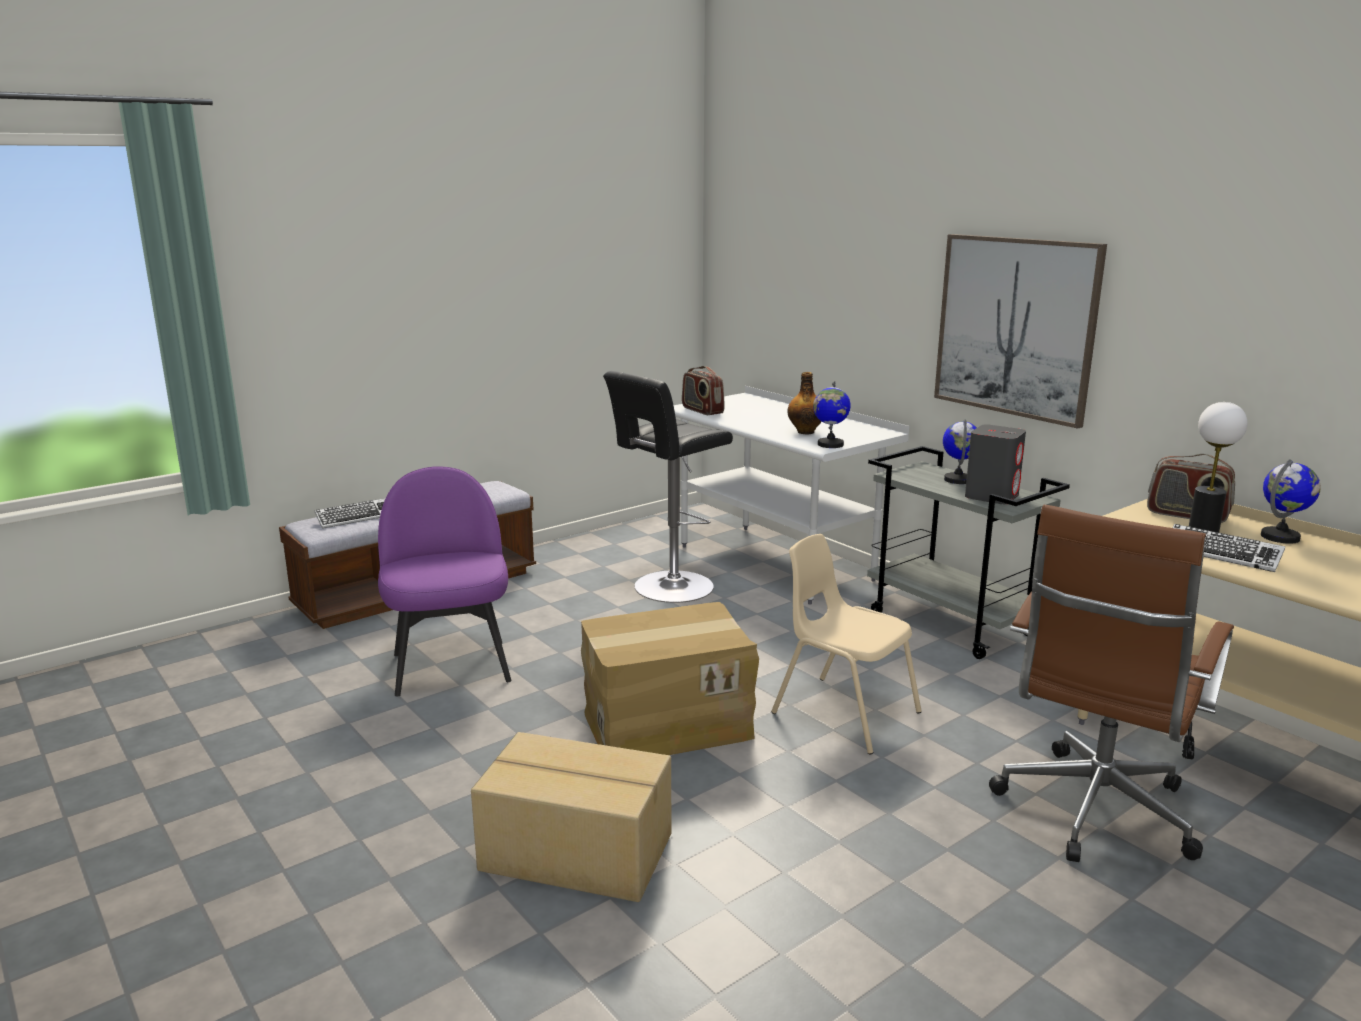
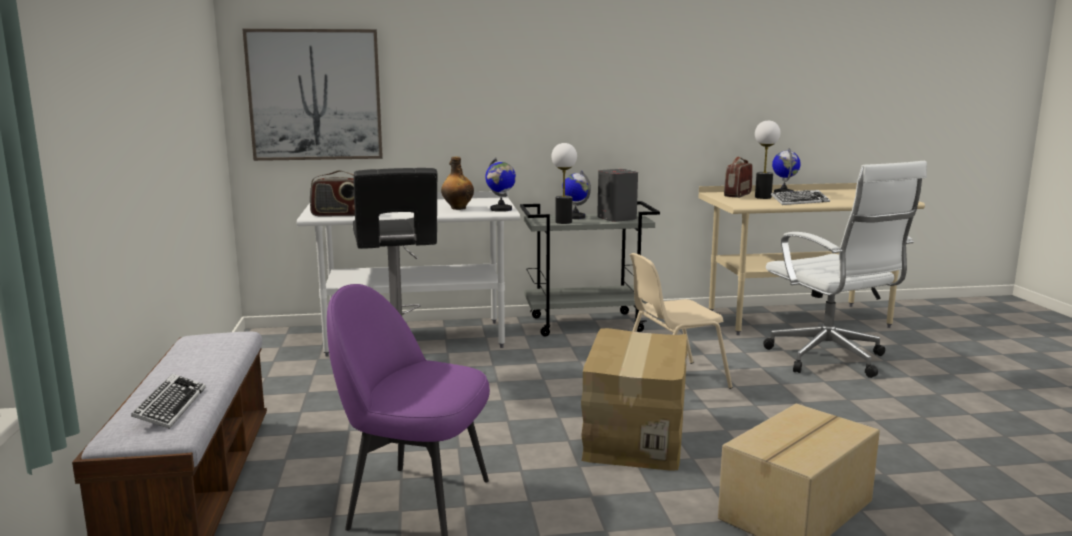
camera: 60 degrees left, 5 degrees down
(918, 481) = (563, 222): none -> table lamp
(1015, 327) = (587, 102): picture -> picture (315, 95)
(1093, 814) = (830, 360): brown office chair -> white office chair
(1187, 515) = (737, 195): radio -> radio turned 150 degrees clockwise

